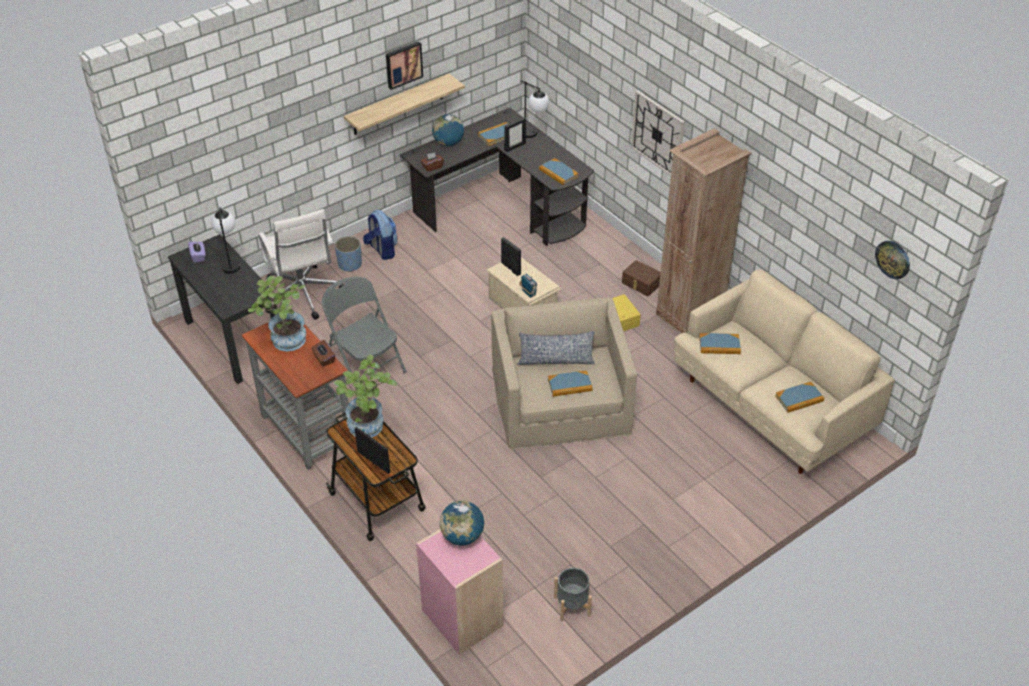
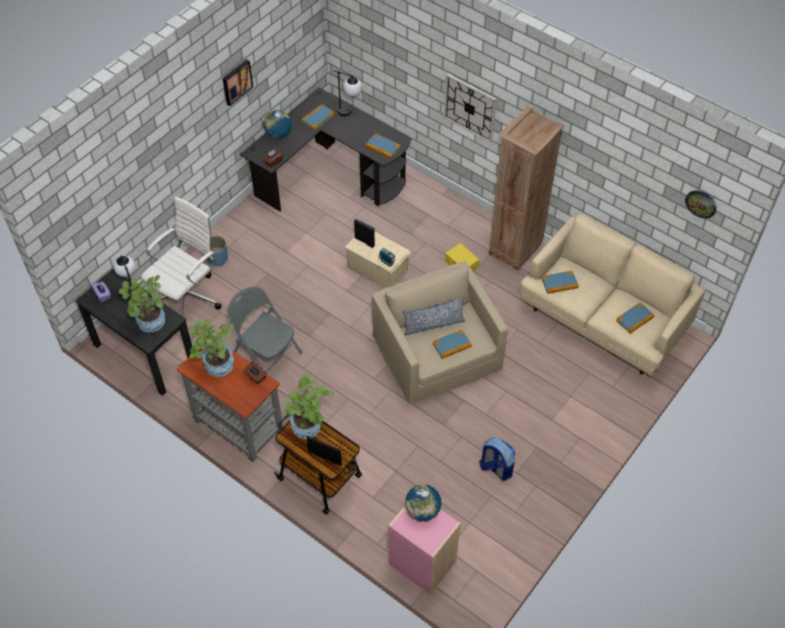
camera: 15 degrees left, 10 degrees up
(236, 293) = (151, 325): none -> potted plant
(303, 295) = (188, 297): white office chair -> white office chair turned 105 degrees counterclockwise
(382, 250) = (240, 239): backpack -> backpack (495, 468)
(398, 105) = (235, 115): shelf -> none
(514, 146) = (337, 127): picture frame -> none
(572, 606) = (503, 531): grey planter -> none
(641, 284) = (467, 227): brown storage box -> none

